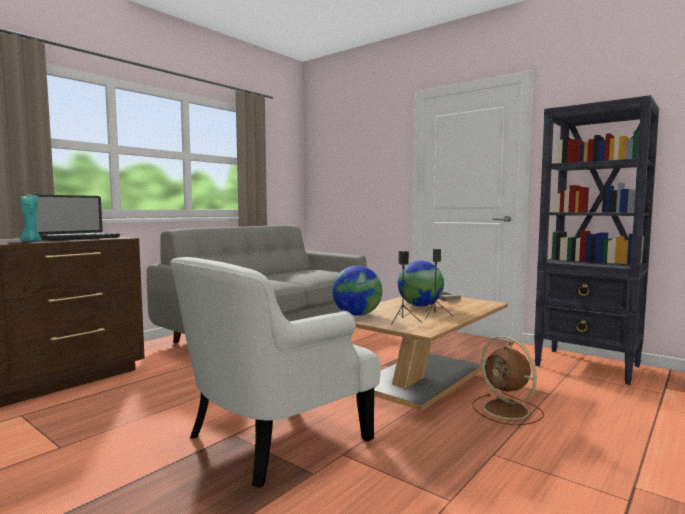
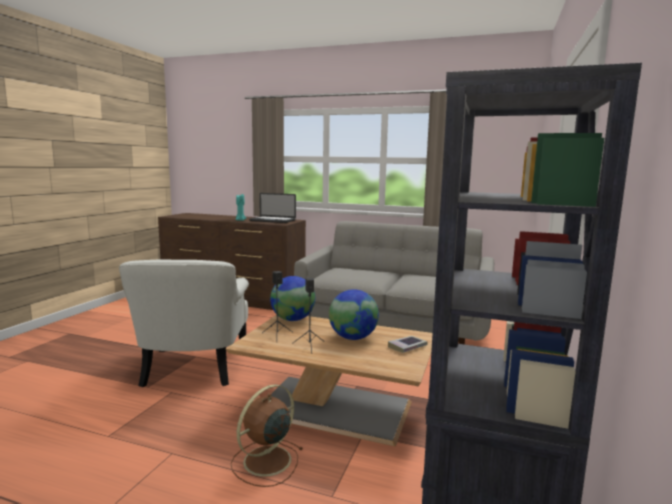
camera: 70 degrees right, 5 degrees up
(273, 437) = (193, 367): white armchair -> white armchair turned 120 degrees counterclockwise

